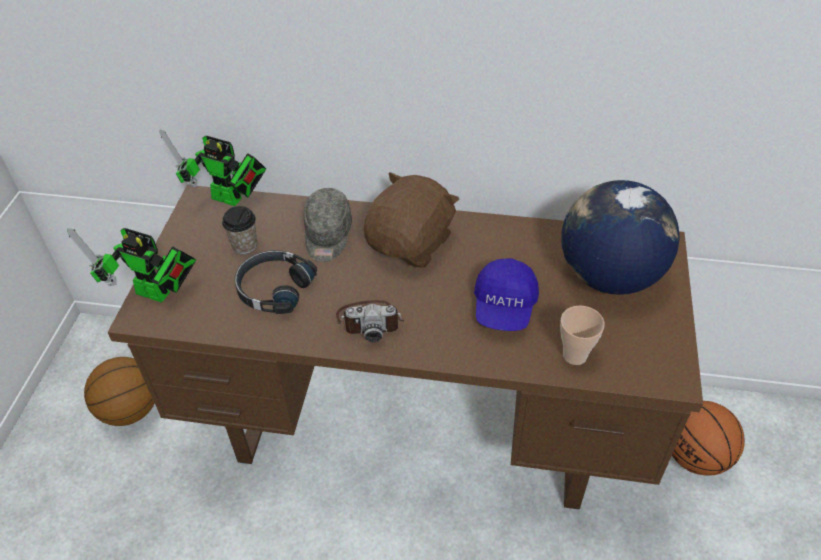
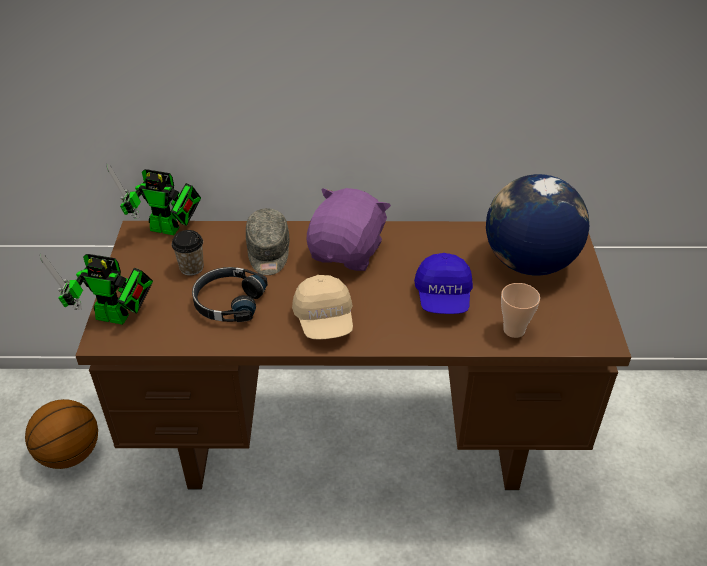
camera: 10 degrees left, 5 degrees down
(370, 321) = (324, 320): camera -> beige cap
(411, 243) = (347, 252): brown plush toy -> purple plush toy
(695, 456) = (613, 431): basketball -> none

